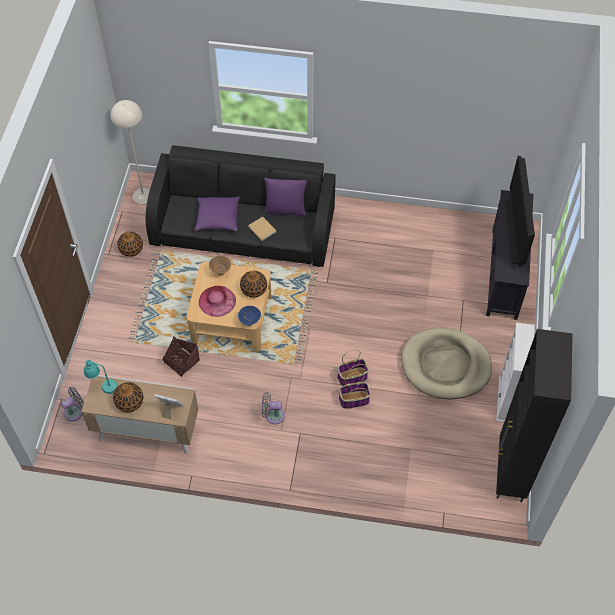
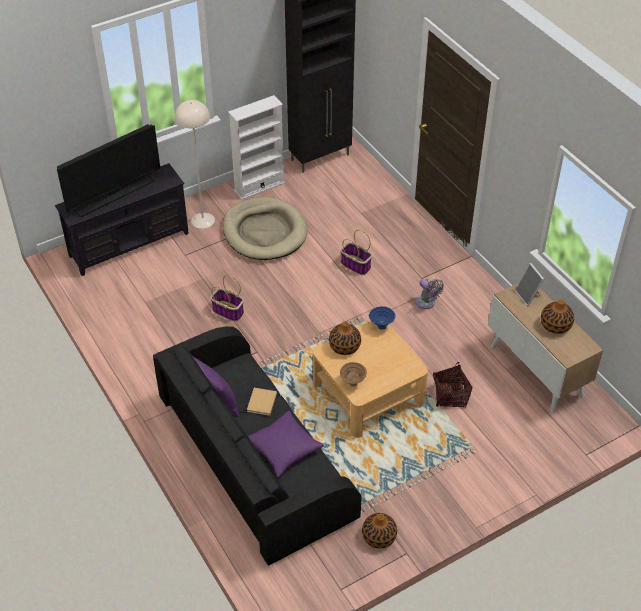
camera: 130 degrees left, 10 degrees down
(75, 411) = (582, 434): grey fan -> none
(102, 385) = (566, 354): turquoise table lamp -> none
(143, 195) = (299, 586): beige floor lamp -> beige floor lamp (202, 220)
(217, 301) = (386, 363): pink hat -> none
(352, 377) = (337, 278): basket -> basket (228, 311)

